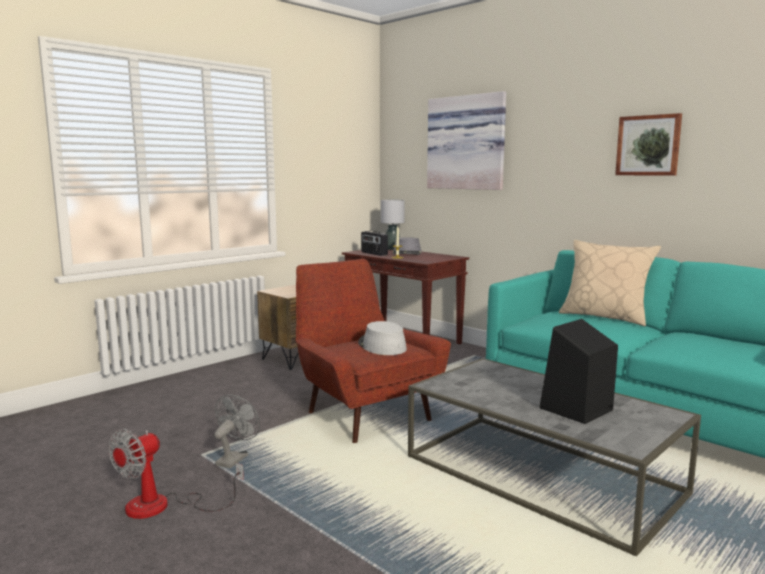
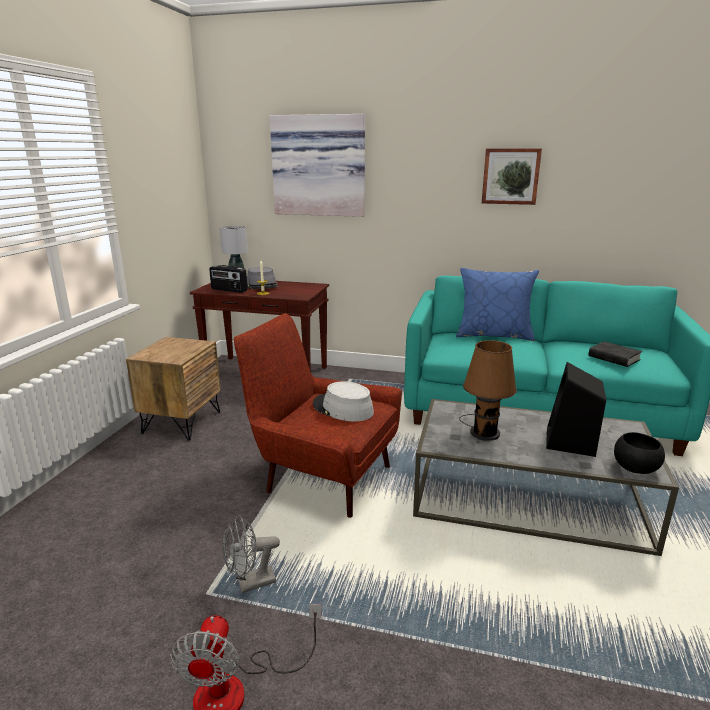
camera: 30 degrees left, 10 degrees up
(234, 458) = (250, 583): grey fan -> grey fan turned 105 degrees counterclockwise
(495, 386) = (483, 431): none -> brown table lamp
(605, 317) = (494, 335): beige pillow -> blue pillow
(616, 440) = (635, 468): none -> black bowl
(720, 349) = (614, 358): none -> black book

